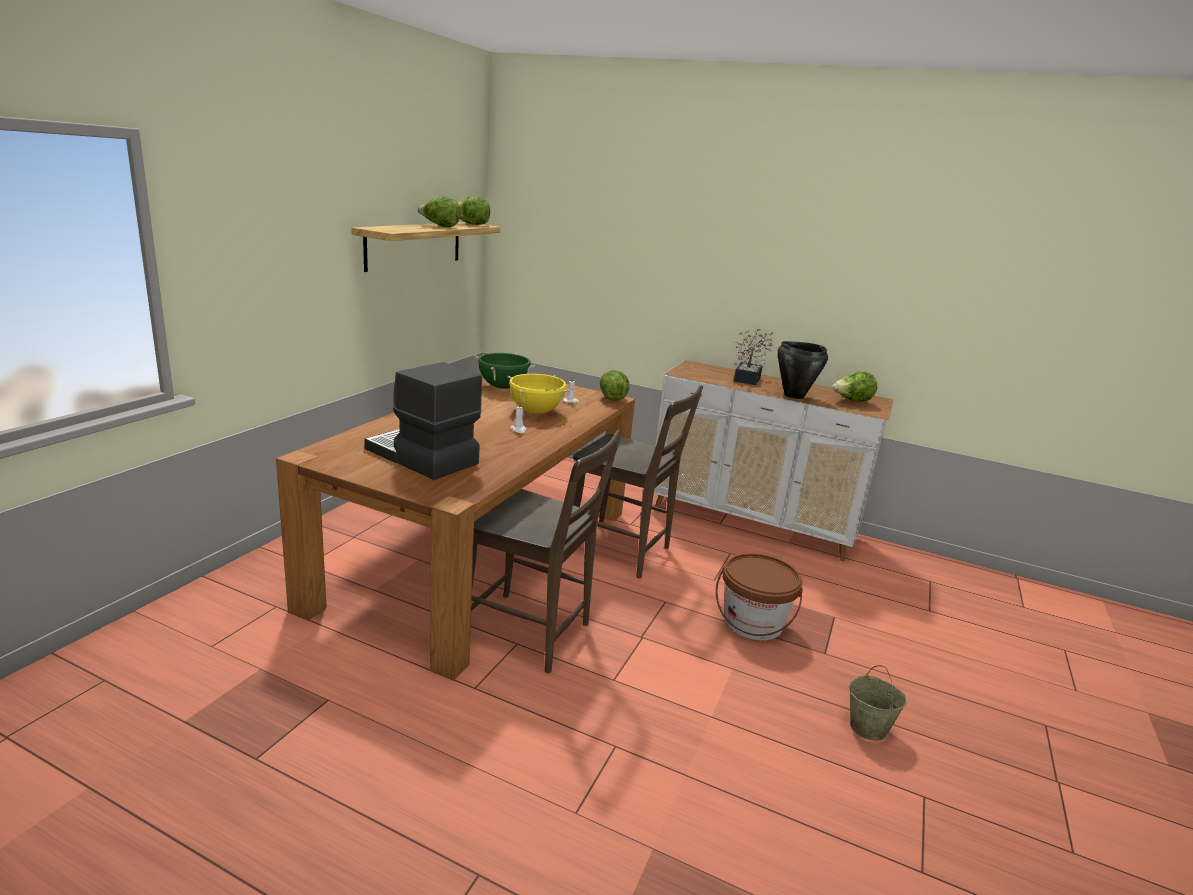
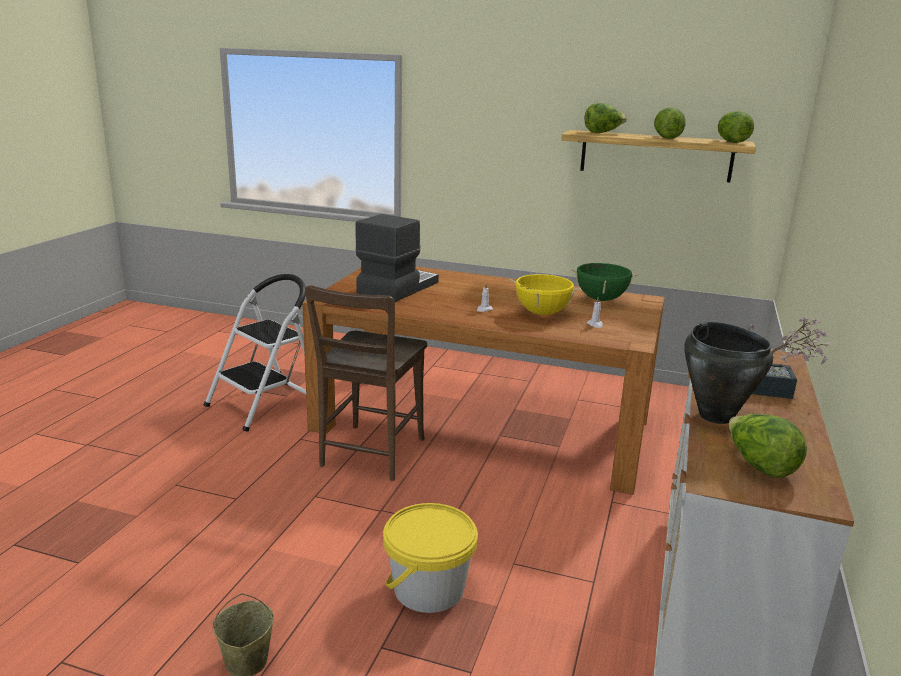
camera: 85 degrees right, 0 degrees up
(346, 719) = (268, 403): none -> step ladder
(612, 398) = (635, 342): lettuce -> lettuce (602, 133)
(623, 552) = (539, 497): brown chair -> none
(752, 623) = (428, 588): brown bucket -> yellow bucket

